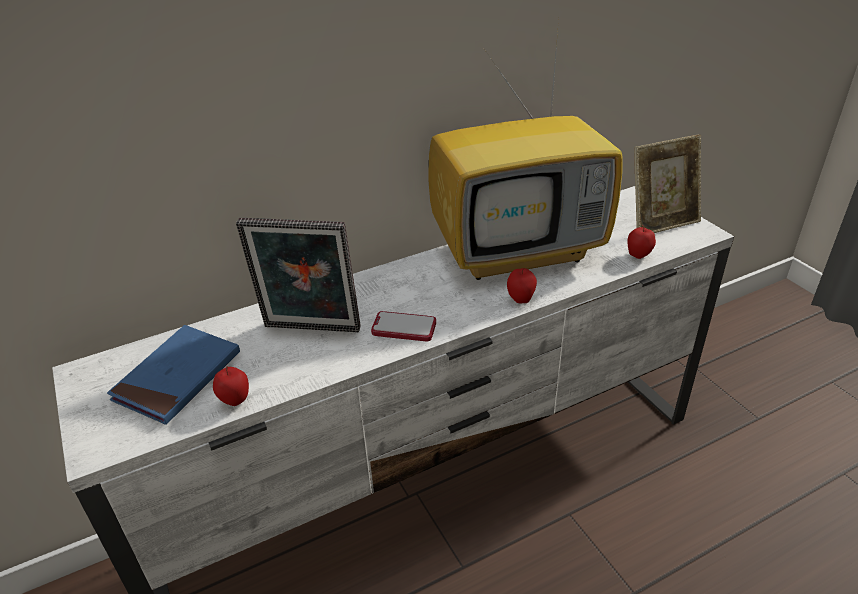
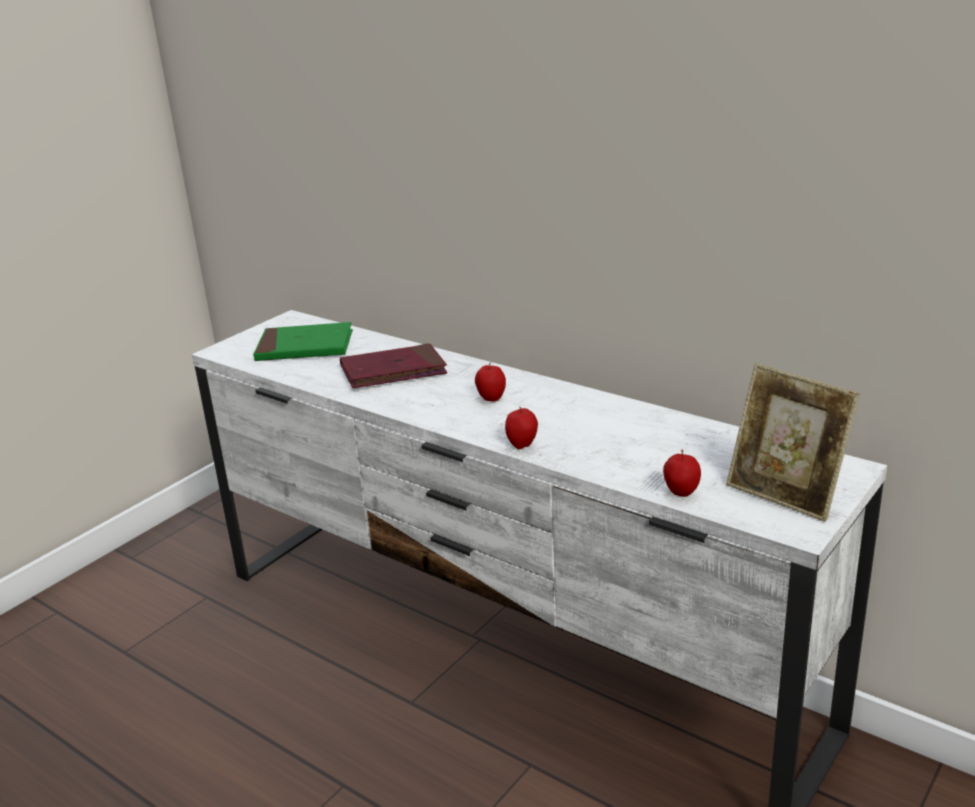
camera: 65 degrees right, 10 degrees down
(178, 377) = (305, 347): blue book -> green book
(235, 401) = (292, 373): apple -> apple (491, 399)
(310, 331) = (393, 371): picture frame -> red book
(404, 328) = (428, 405): phone -> none
(520, 251) = (613, 424): television -> none

